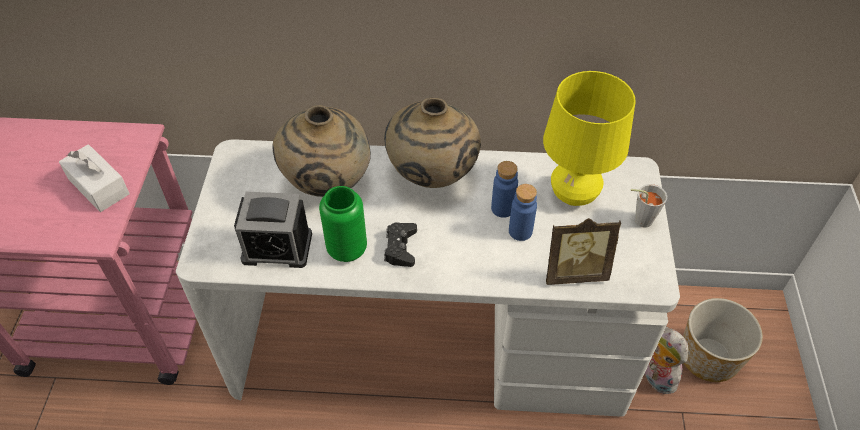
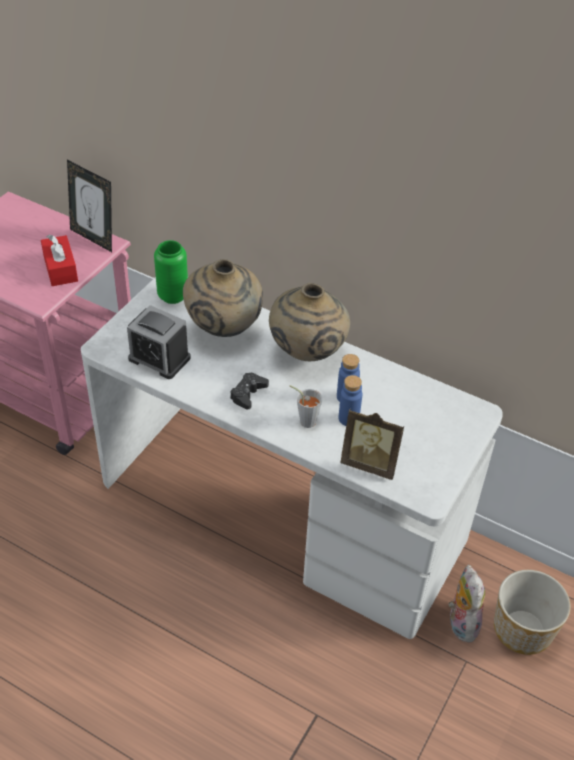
camera: 25 degrees right, 5 degrees down
(98, 186) = (60, 269): white tissue box -> red tissue box
(118, 135) = (94, 238): none -> picture frame
(347, 249) = (208, 379): green vase -> green vase (173, 296)
(574, 195) = (412, 410): yellow table lamp -> none
(639, 220) = (453, 448): grey cup -> grey cup (304, 420)

